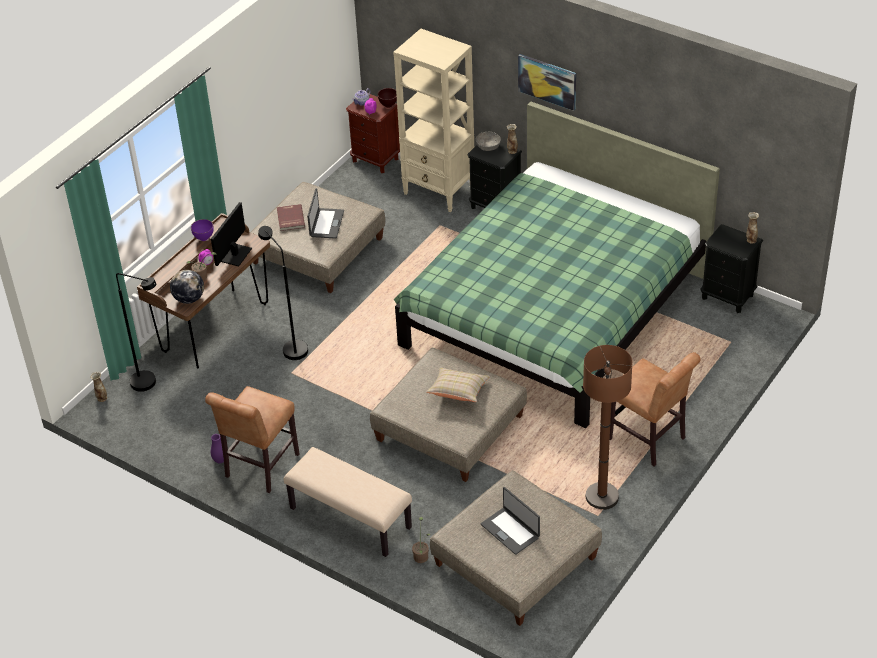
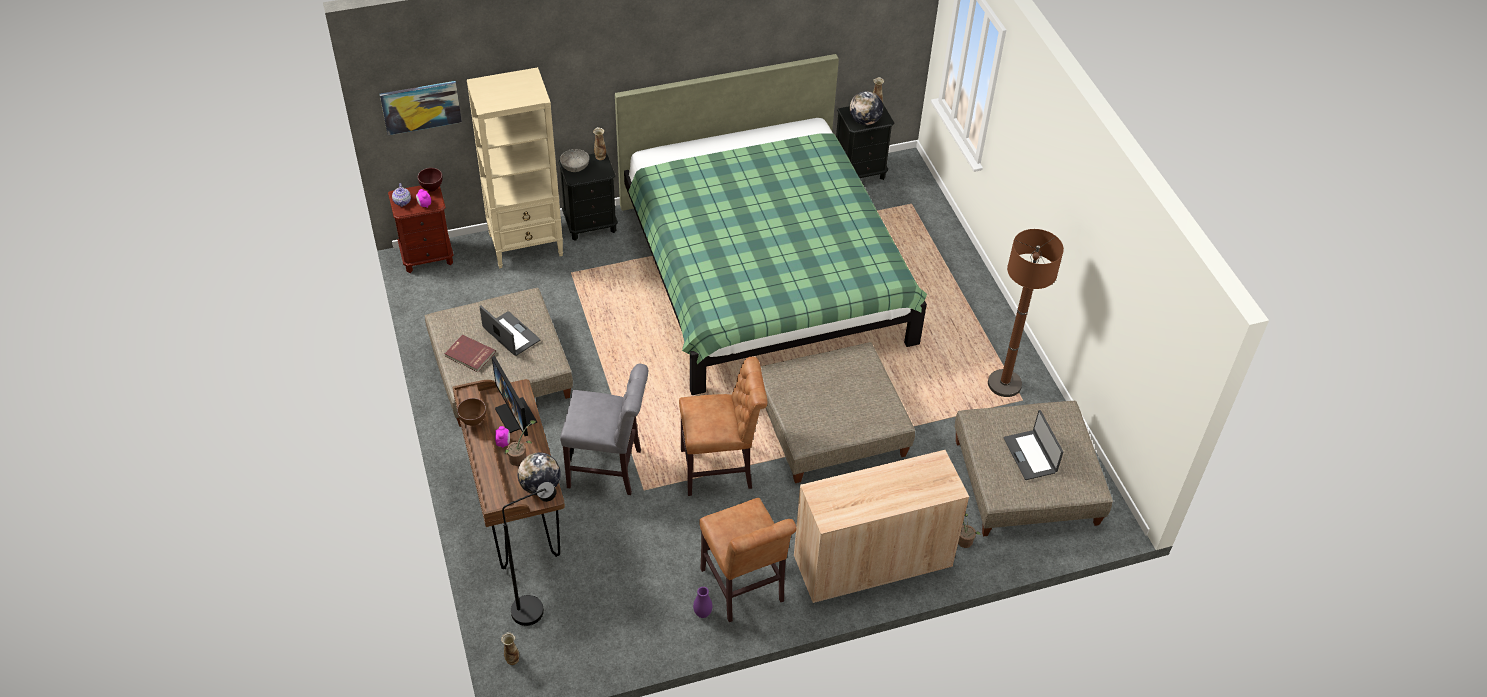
camera: 55 degrees left, 5 degrees up
(204, 238) = (474, 421): purple bowl -> brown bowl
(291, 347) = (609, 469): black floor lamp -> grey chair
(349, 518) = (872, 562): beige bench -> beige cabinet
(458, 392) = (834, 385): beige pillow -> none
(510, 530) = (1030, 455): laptop -> laptop turned 75 degrees clockwise
(547, 81) = (633, 61): picture -> picture (420, 107)
(650, 440) = (970, 317): brown chair -> brown chair (721, 469)
(725, 244) = (864, 121): none -> globe

